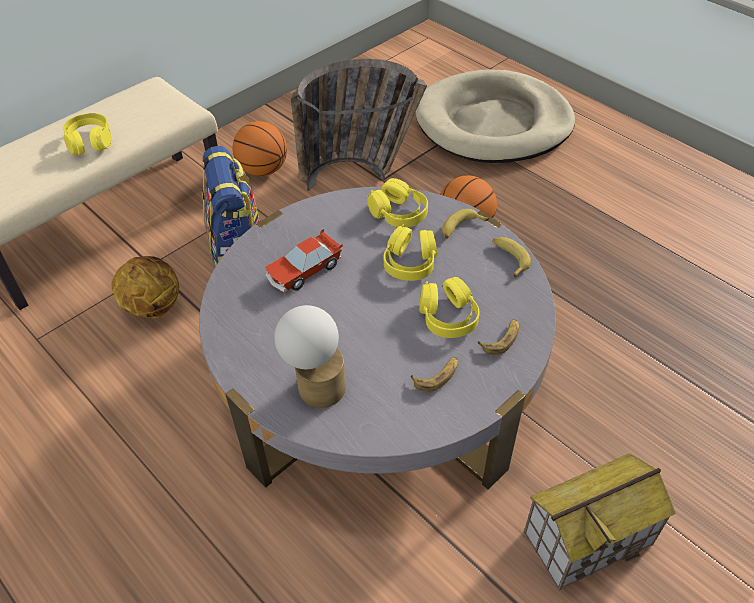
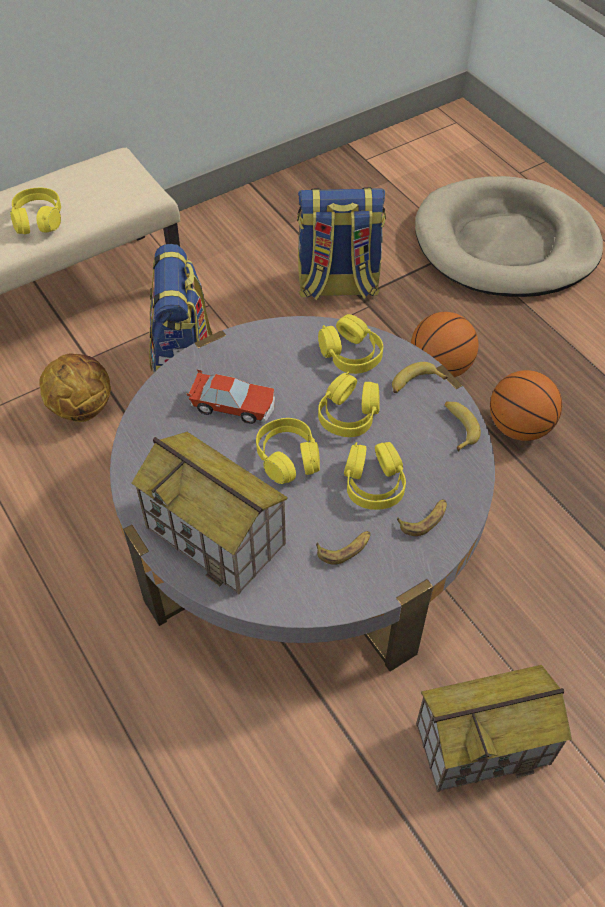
camera: 10 degrees right, 5 degrees up
(263, 170) = (230, 264): basketball -> basketball (519, 427)
(304, 271) = (233, 406): toy car -> toy car turned 135 degrees counterclockwise
(316, 385) = (216, 535): table lamp -> toy house
(360, 174) = (337, 286): basket -> backpack
(365, 307) = (288, 458): none -> yellow headphones

